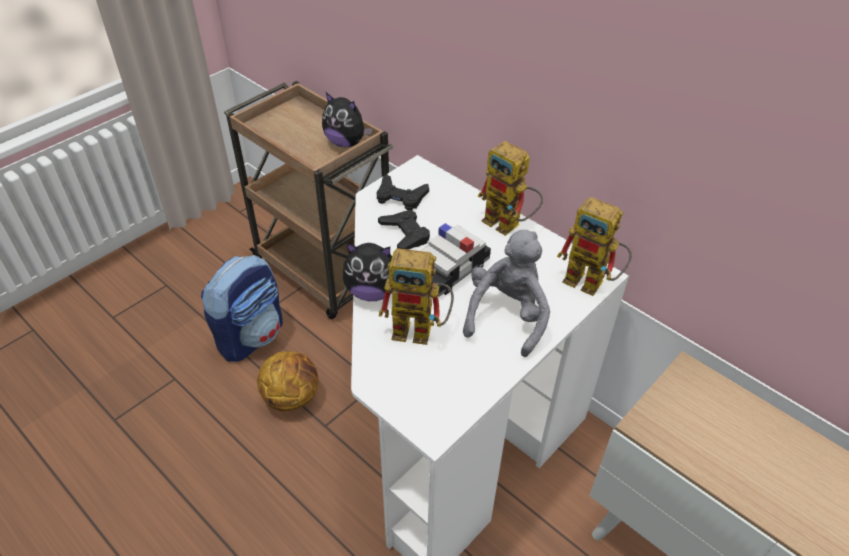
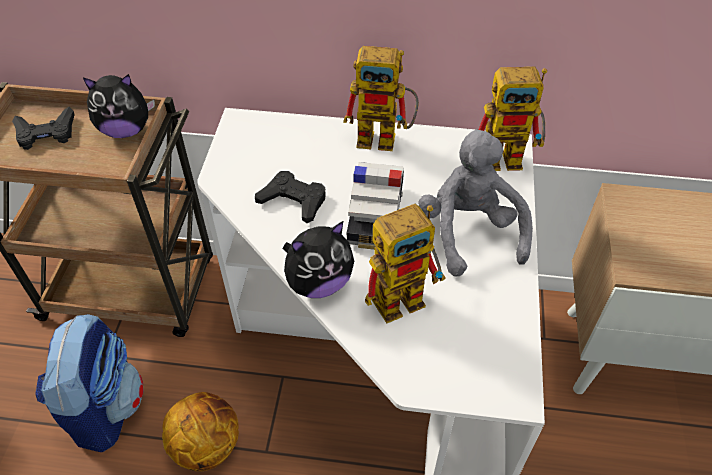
camera: 35 degrees left, 5 degrees up
(400, 197) = (250, 162): black game controller -> black game controller (46, 133)

